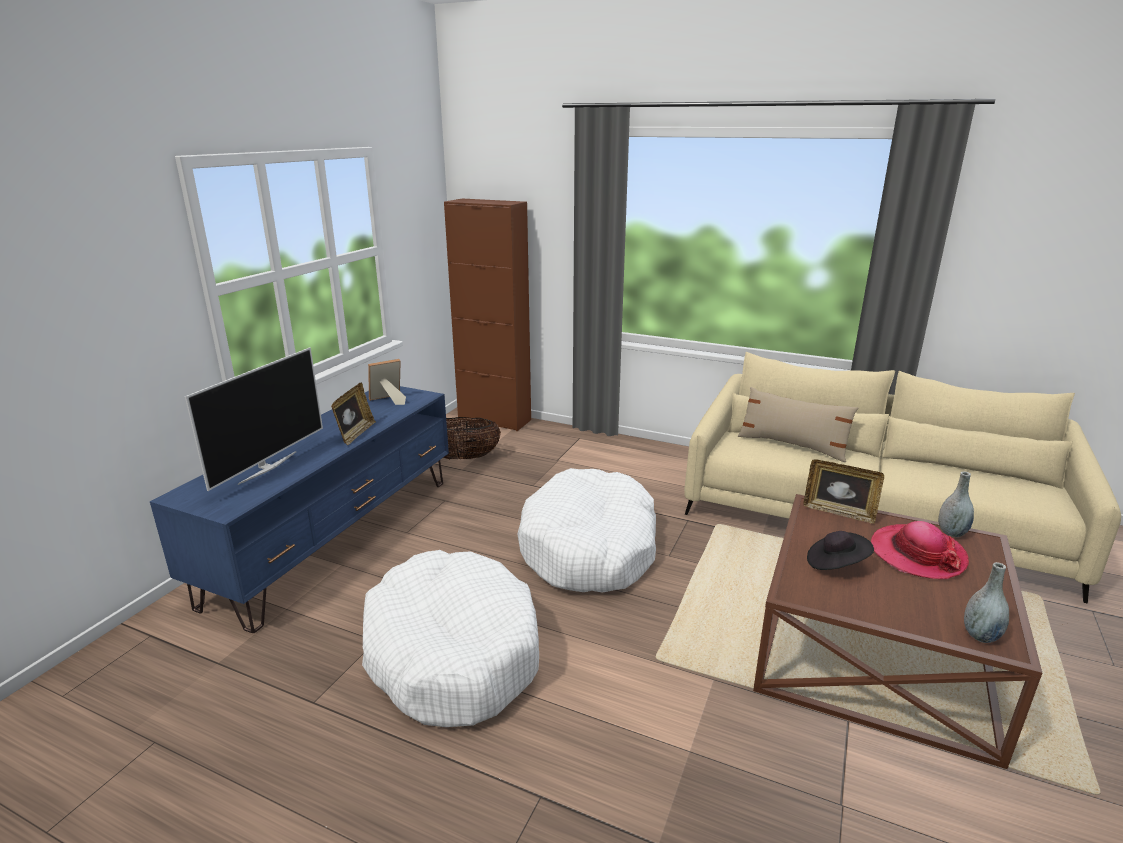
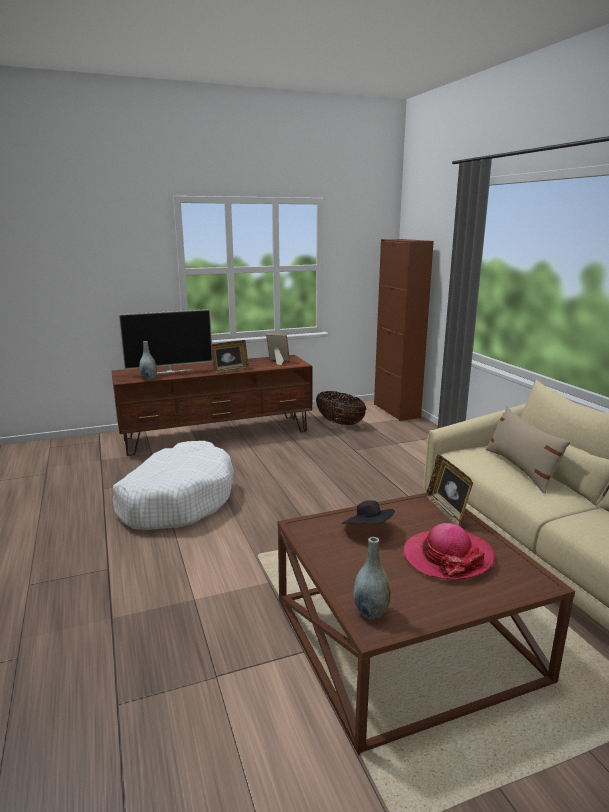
camera: 45 degrees right, 5 degrees down
(337, 537) = (217, 435): blue tv stand -> brown tv stand
(589, 548) = (326, 491): white dog bed -> none
(951, 532) = (517, 563): grey vase -> grey vase (149, 378)

